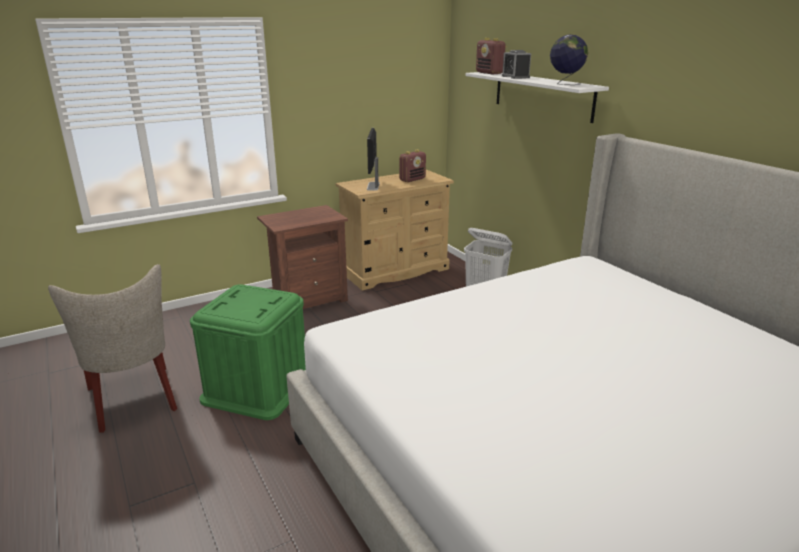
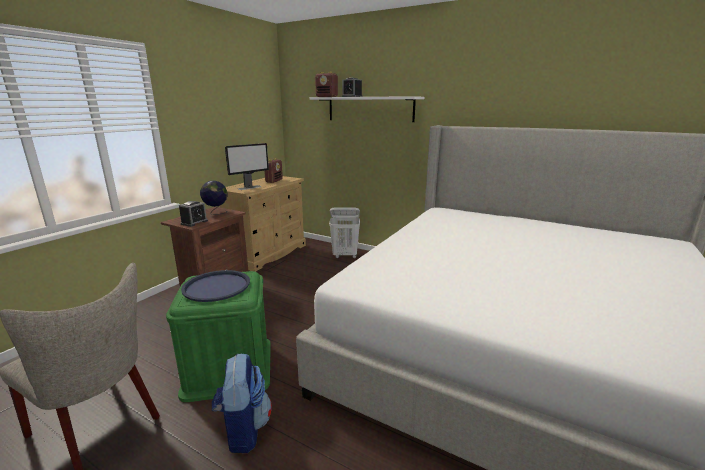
camera: 30 degrees left, 5 degrees down
(227, 446) = (243, 429): none -> backpack
(246, 301) = (216, 286): none -> blue tray
(285, 223) = (194, 222): none -> alarm clock
(373, 186) = (250, 187): monitor -> monitor turned 105 degrees counterclockwise
(565, 84) = (396, 96): globe -> globe (216, 213)

